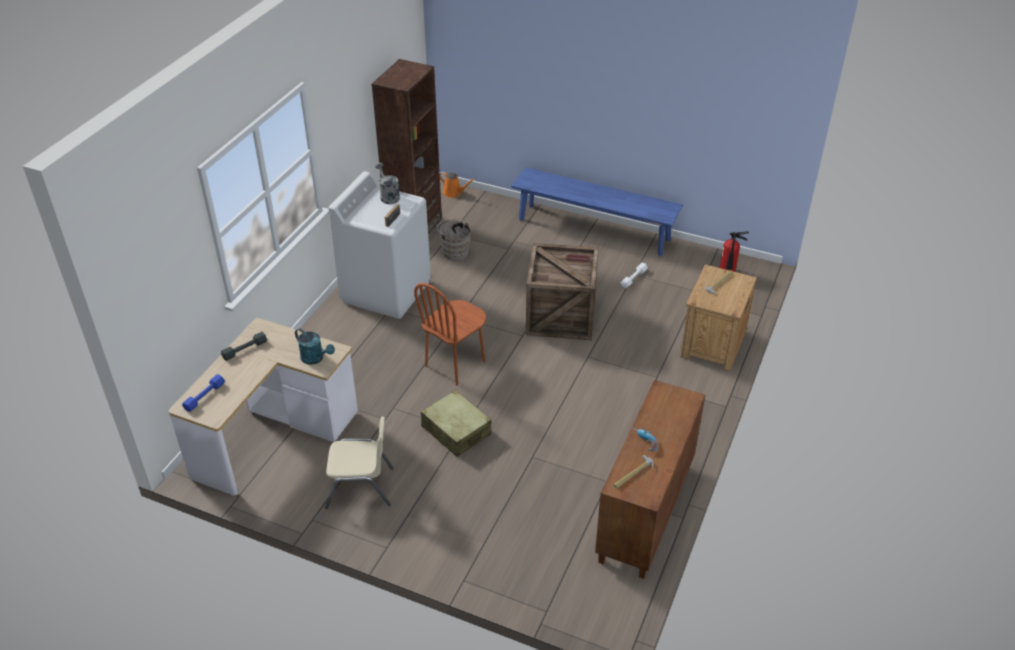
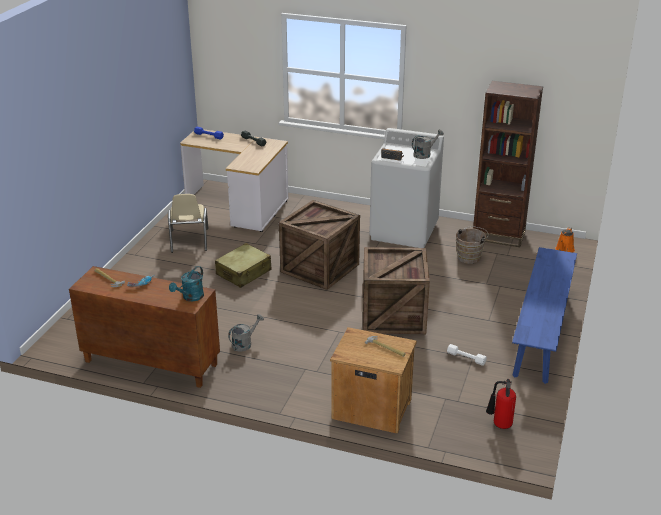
camera: 85 degrees right, 10 degrees down
(315, 358) = (245, 163): turquoise watering can -> turquoise watering can (190, 297)
(455, 364) = (319, 267): brown chair -> crate
(608, 431) = (244, 343): none -> grey watering can

